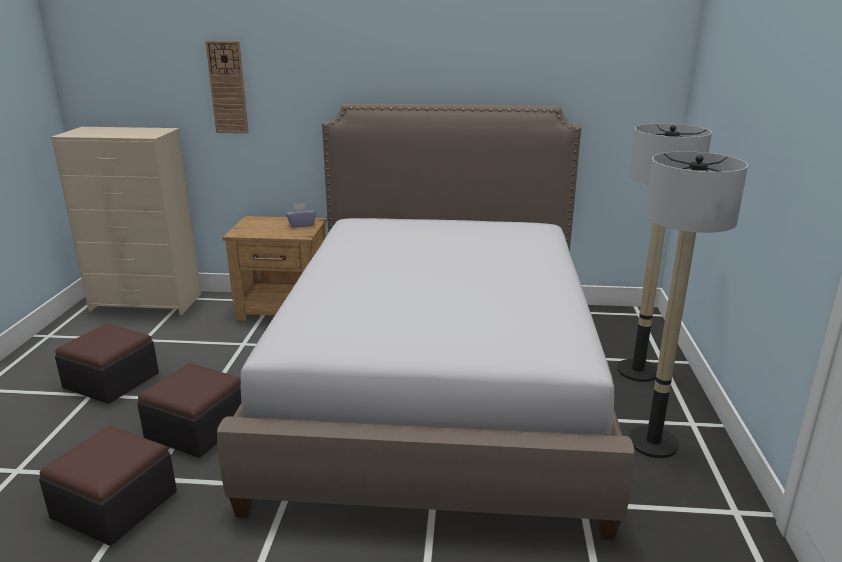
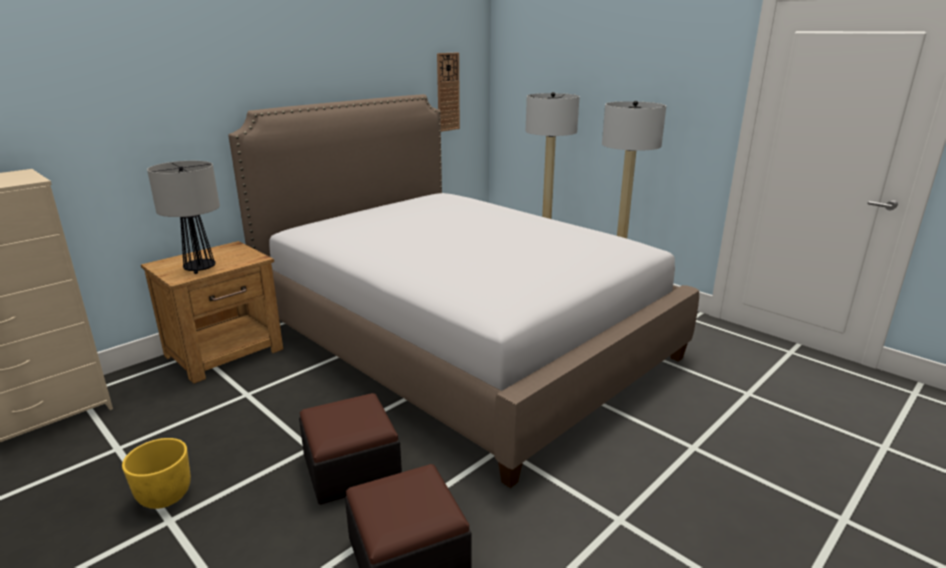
camera: 50 degrees left, 0 degrees up
(111, 381) = (166, 497): ottoman -> yellow planter
(228, 88) = (95, 106): wall clock -> wall clock (447, 92)
(259, 231) = (199, 269): none -> table lamp
(301, 224) = (229, 252): purple tissue box -> none

